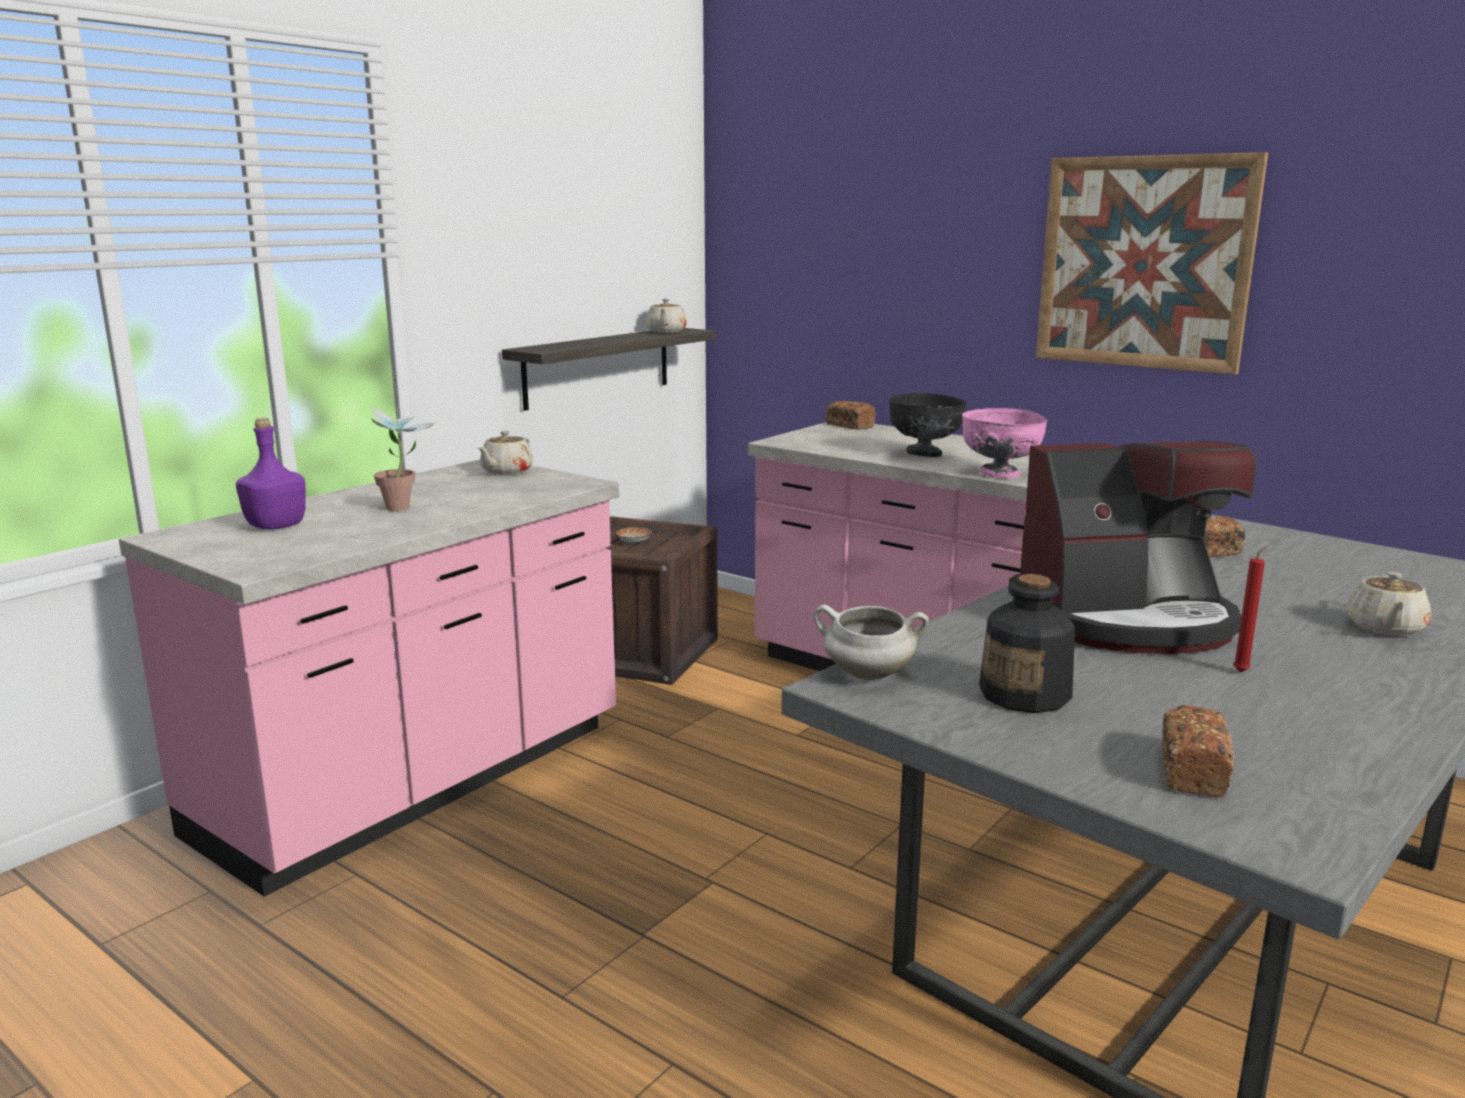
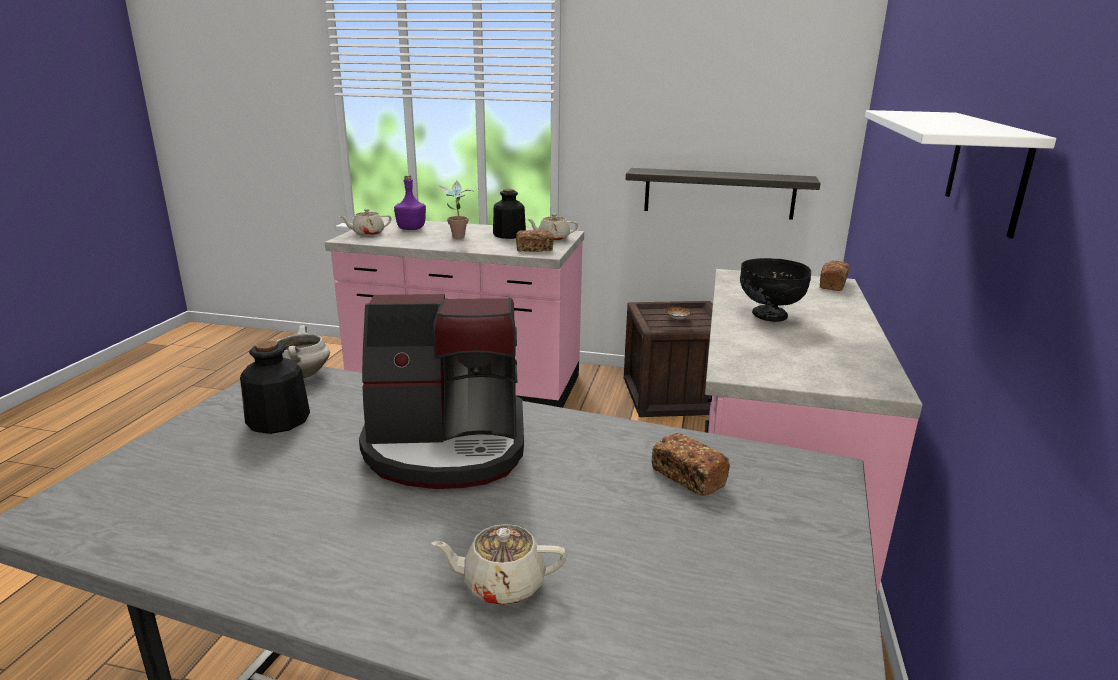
camera: 65 degrees right, 5 degrees up
(443, 485) = (509, 235): none -> bottle
(666, 332) = (780, 177): beige teapot -> beige teapot (367, 233)
(999, 474) = (735, 346): pink bowl -> none
(1126, 620) = (447, 446): coffee machine -> coffee machine turned 60 degrees counterclockwise
(1144, 263) = (986, 169): picture -> white shelf
(1191, 771) = (155, 479): bread -> bread (534, 249)
(1242, 672) = (344, 498): red candle -> none

